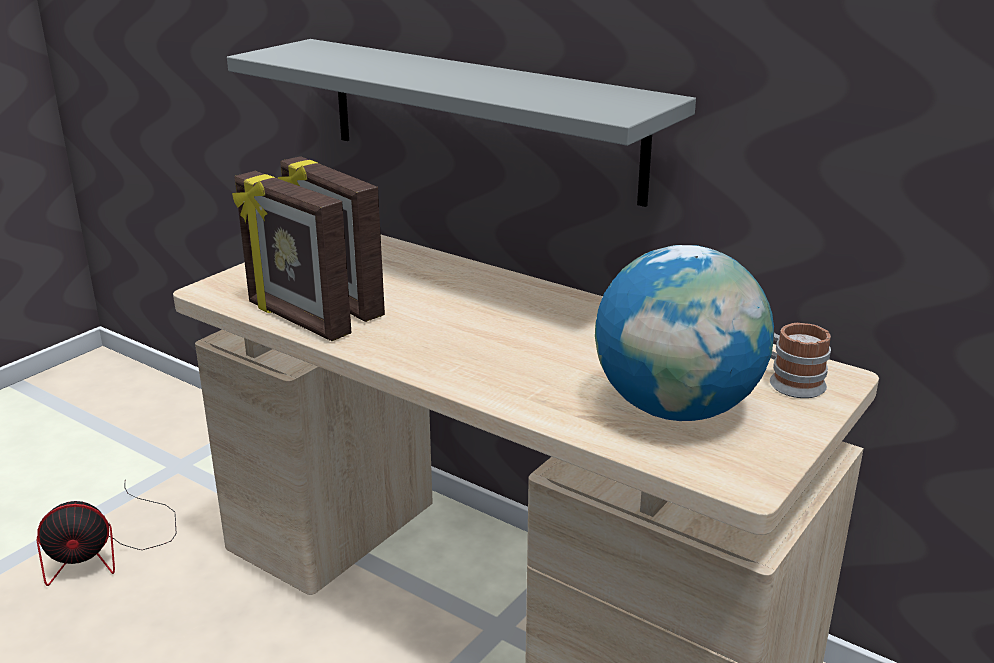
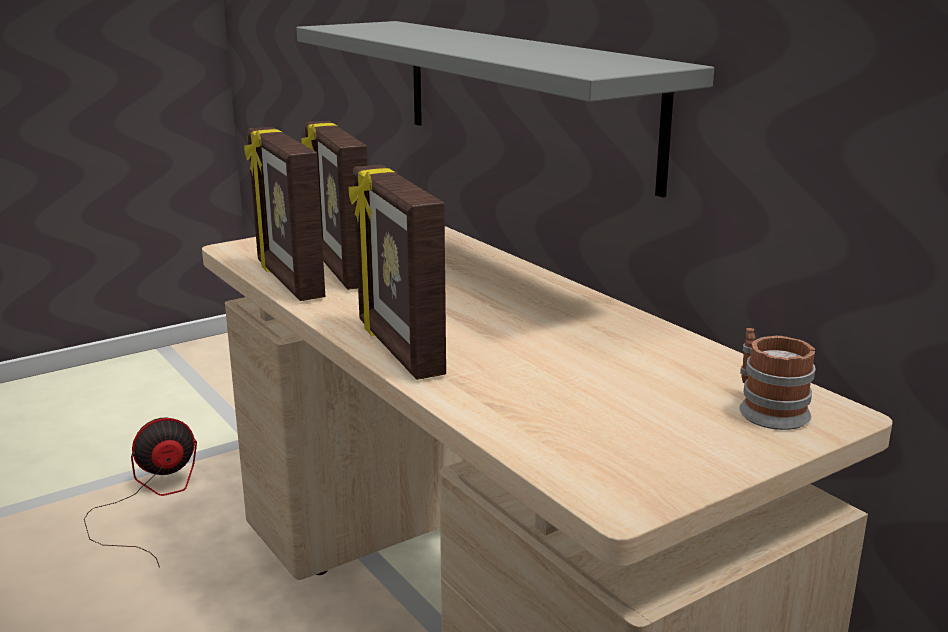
camera: 20 degrees right, 5 degrees down
(107, 550) = (150, 500): fan -> fan turned 150 degrees clockwise
(461, 376) = (397, 348): none -> picture frame
(676, 409) = (603, 414): globe -> none

